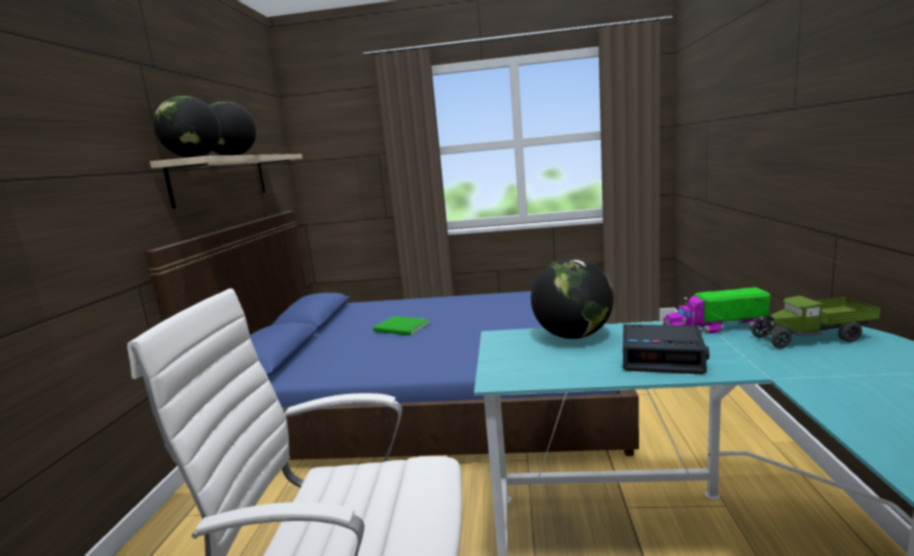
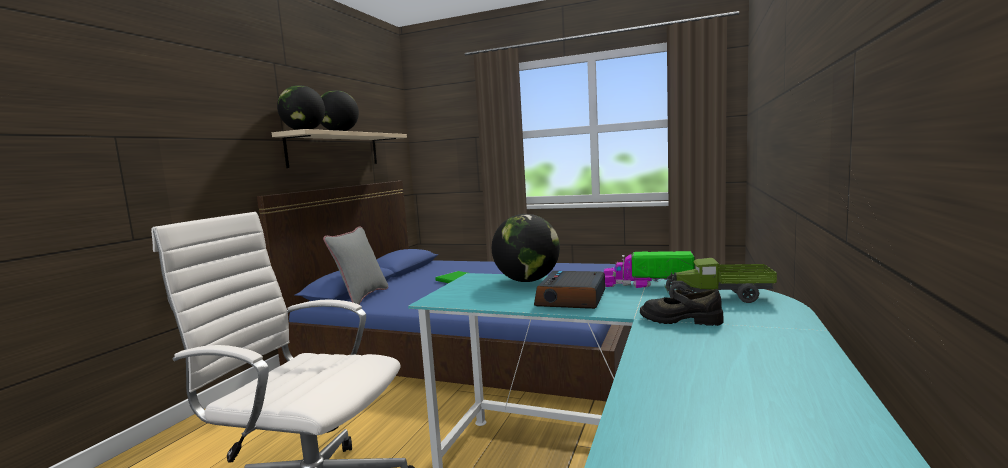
camera: 15 degrees right, 5 degrees down
(296, 365) = (362, 297): none -> grey pillow
(662, 357) = (572, 299): alarm clock -> alarm clock turned 75 degrees clockwise
(820, 373) = (680, 319): none -> black shoe

